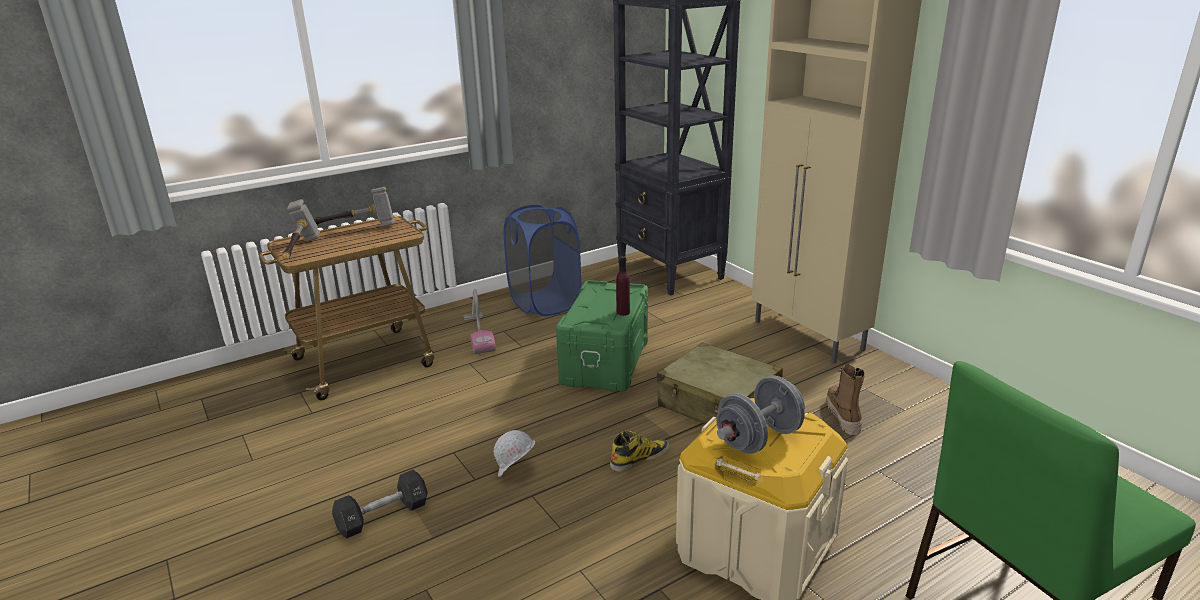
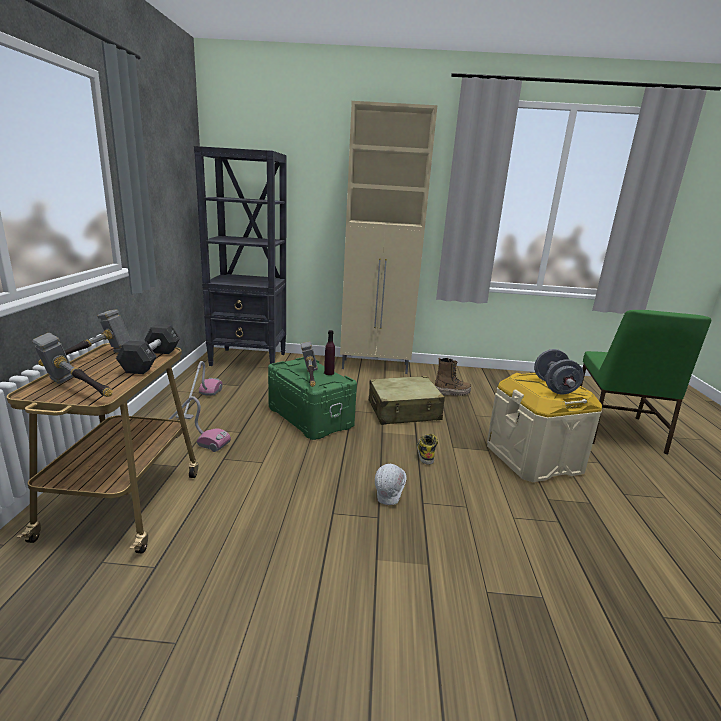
camera: 55 degrees left, 5 degrees down
(383, 516) = (376, 581): black dumbbell -> black dumbbell (151, 361)
(544, 303) = (200, 402): blue laundry basket -> vacuum cleaner
(590, 311) = (310, 379): none -> hammer
(842, 416) = (452, 393): boot -> boot turned 135 degrees clockwise

